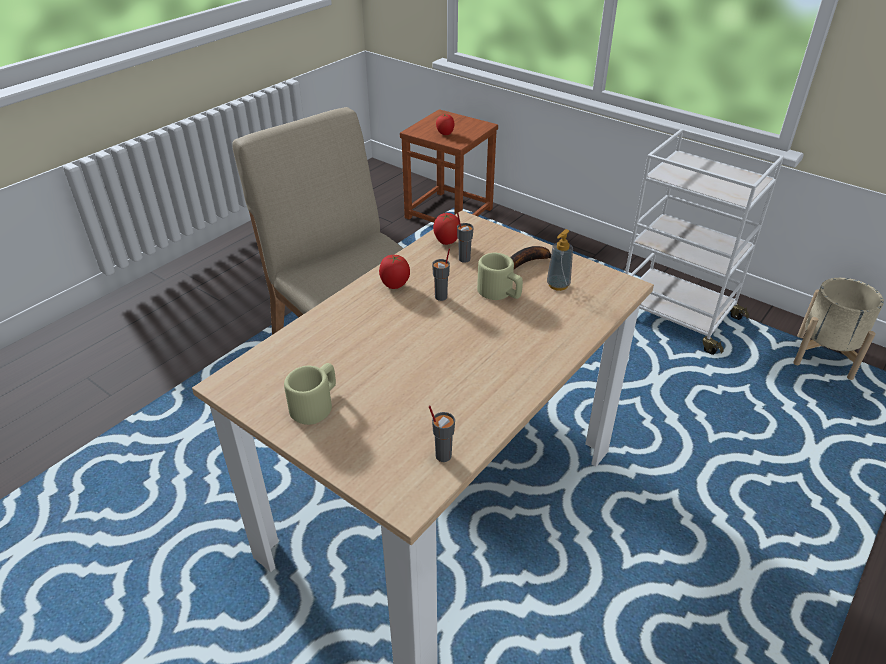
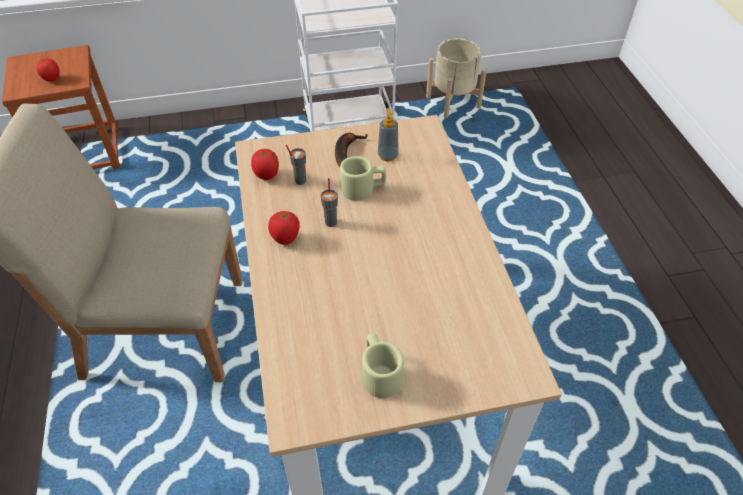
camera: 50 degrees left, 10 degrees up
(443, 455) = (501, 328): grey cup -> none

